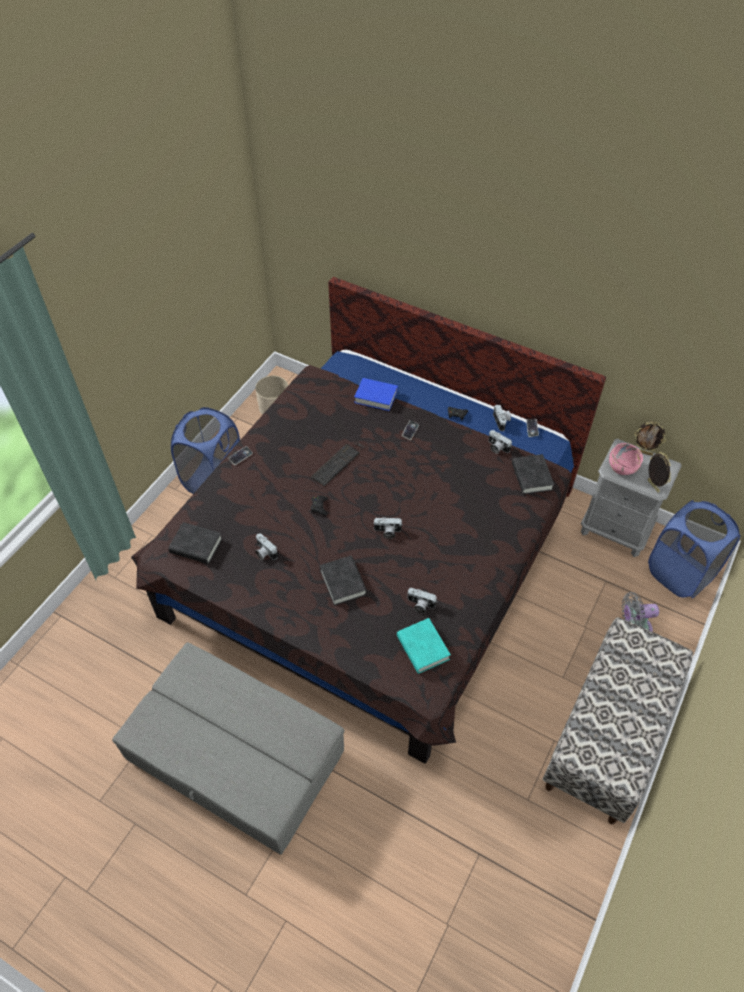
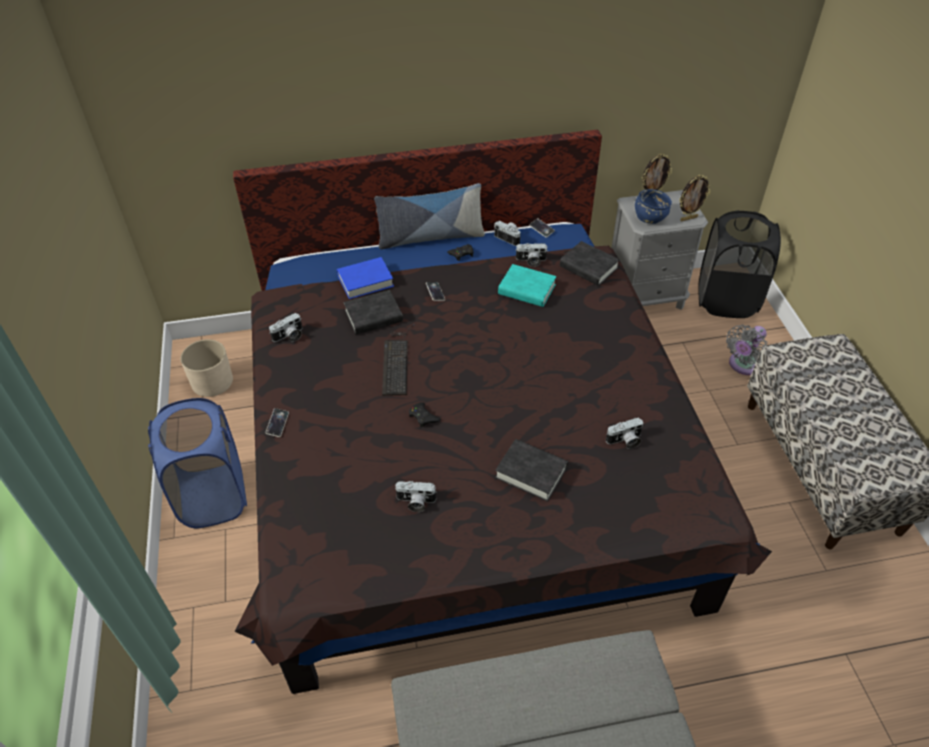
camera: 40 degrees left, 5 degrees down
(196, 546) = (327, 551): black book -> black book (373, 316)
(387, 532) = (518, 396): camera -> camera (289, 336)
(423, 648) = (673, 478): turquoise book -> turquoise book (526, 290)
(450, 390) = (430, 237): none -> pillow
(621, 468) = (650, 218): pink bowl -> blue bowl
(652, 486) = (688, 218): picture frame -> picture frame turned 135 degrees clockwise
(680, 573) = (726, 300): blue laundry basket -> black laundry basket

